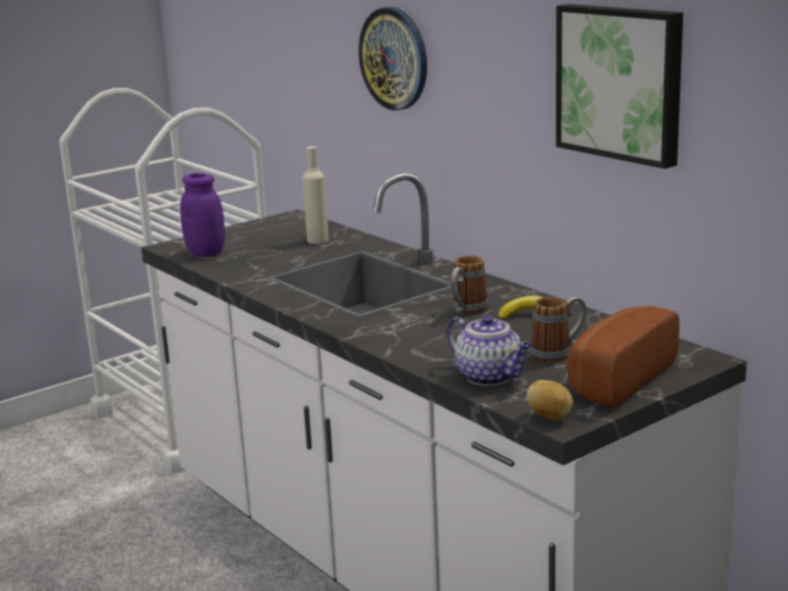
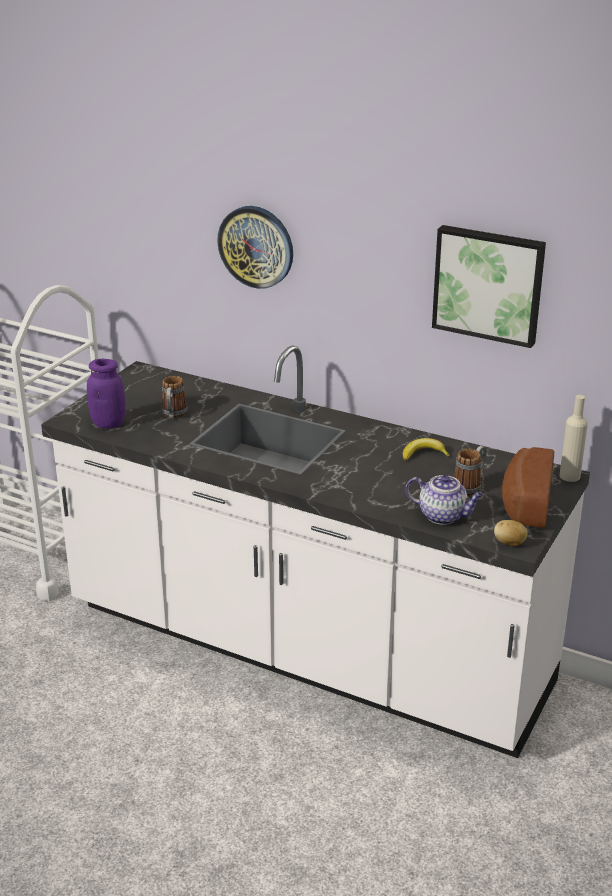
camera: 25 degrees left, 10 degrees up
(317, 240) = (190, 396): beige bottle -> beige bottle (569, 476)
(466, 311) = (374, 456): mug -> mug (173, 415)

